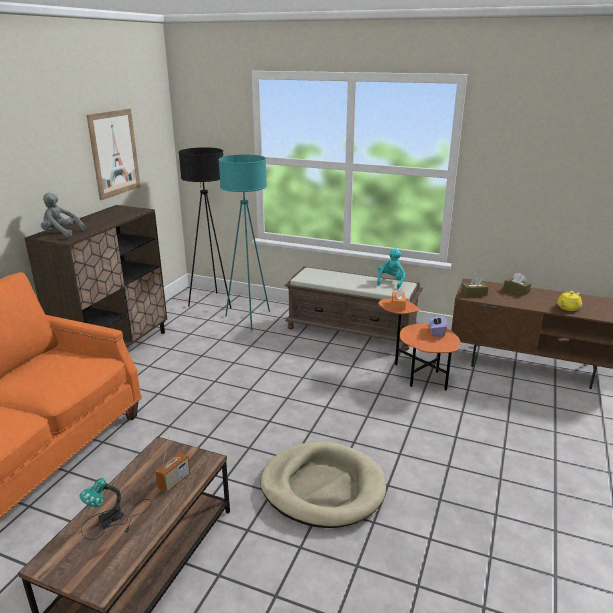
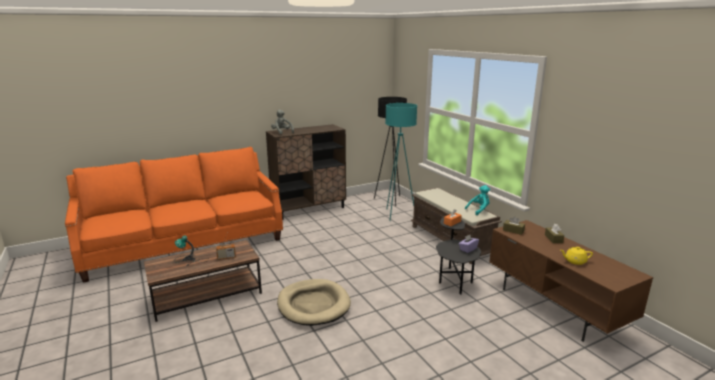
camera: 40 degrees right, 5 degrees down
(114, 153) = (338, 94): picture -> none
(416, 375) = (453, 279): orange side table -> black side table

